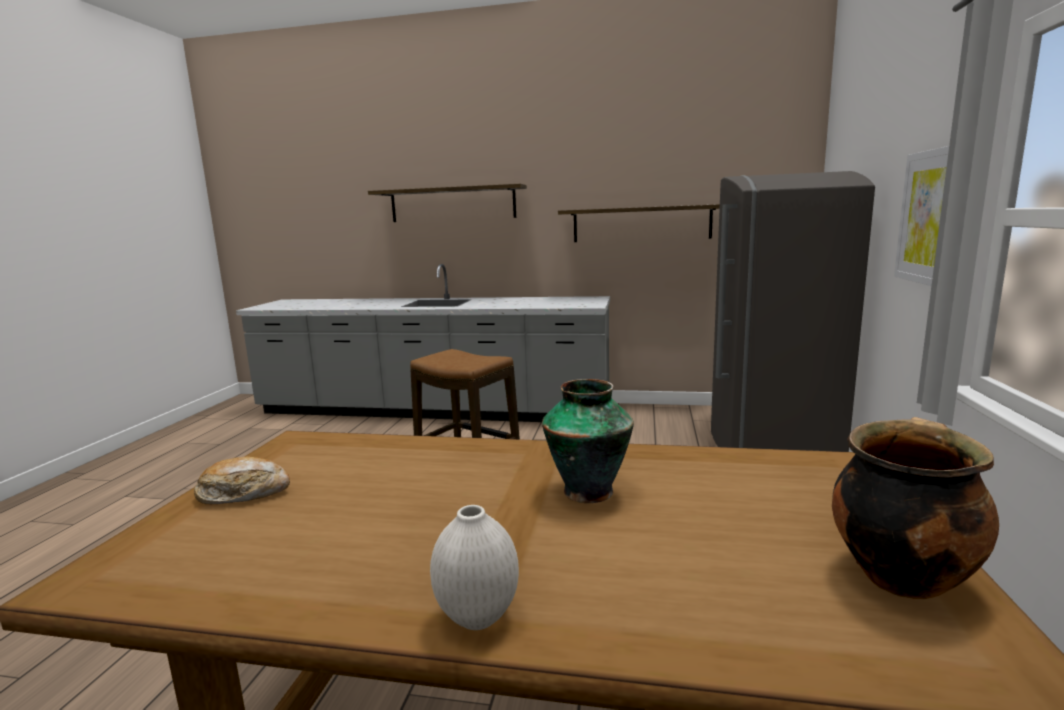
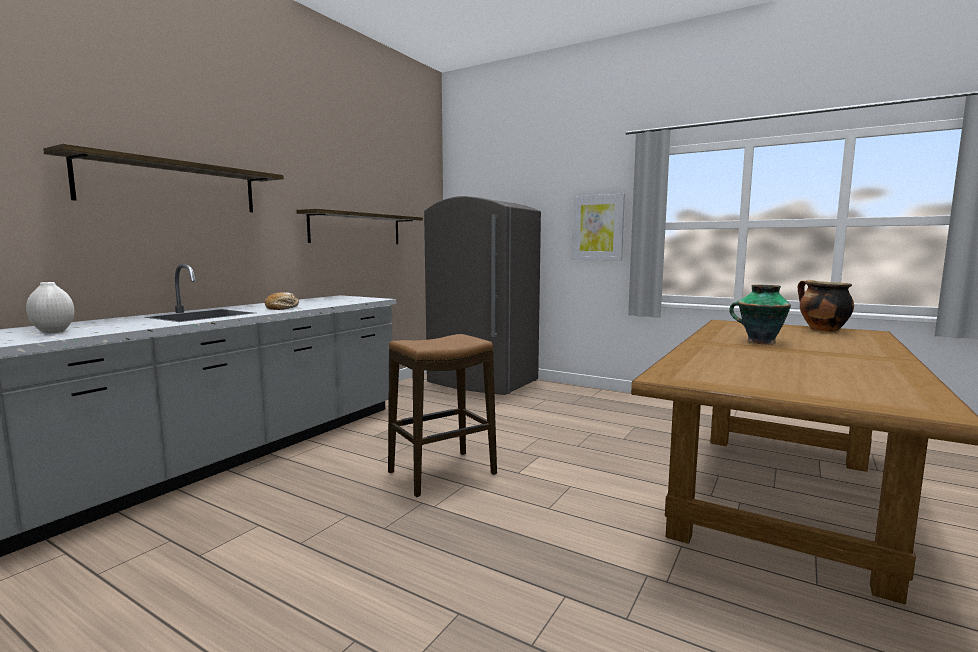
camera: 70 degrees left, 5 degrees down
(244, 493) = (780, 386): bread -> bread (283, 308)
(479, 617) = (891, 358): white vase -> white vase (54, 332)

